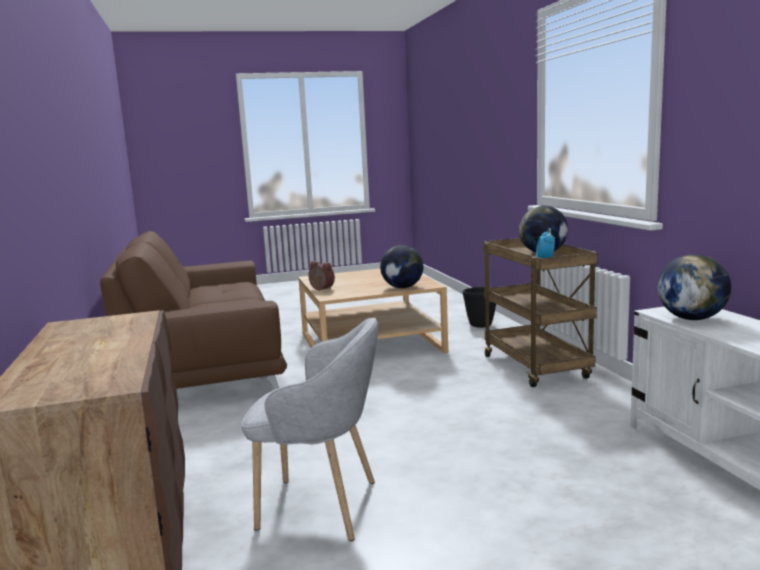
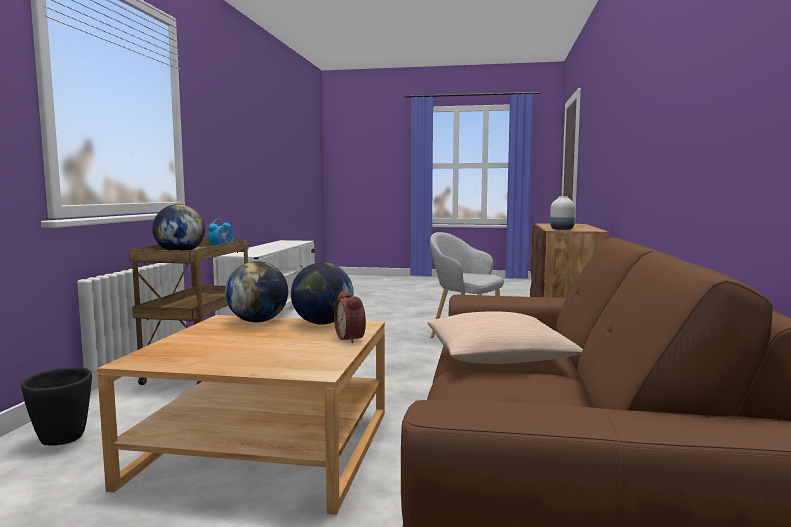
camera: 155 degrees left, 5 degrees down
(124, 321) = (561, 229): none -> white vase
(231, 302) = (498, 357): none -> beige pillow
(691, 318) = (254, 252): globe -> globe (322, 323)

